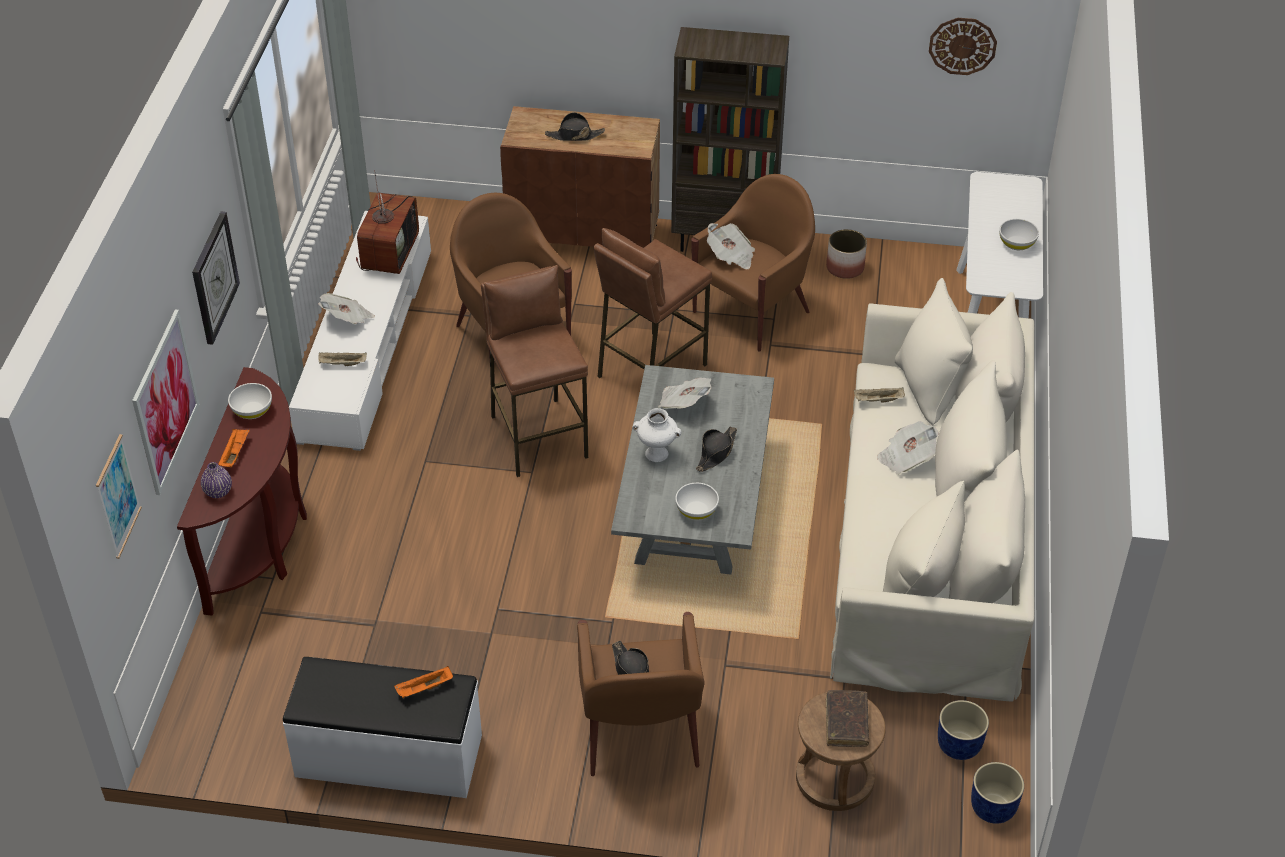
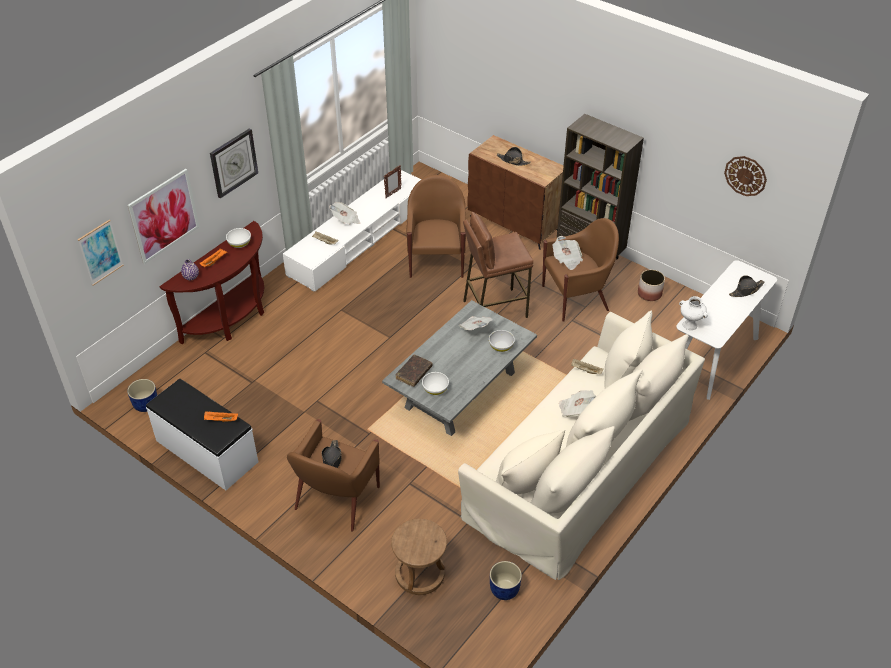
camera: 30 degrees right, 0 degrees up
(388, 252) = (393, 193): television -> picture frame
(538, 436) = (408, 320): brown stool -> none
(657, 453) = (439, 350): white vase -> white vase (690, 325)
(716, 453) = (471, 362): black hat -> black hat (746, 290)
(846, 723) = (422, 541): brown book -> brown book (414, 373)
(993, 808) = (495, 635): blue planter -> blue planter (145, 405)
(1016, 243) = (730, 310): white bowl -> white bowl (501, 346)

